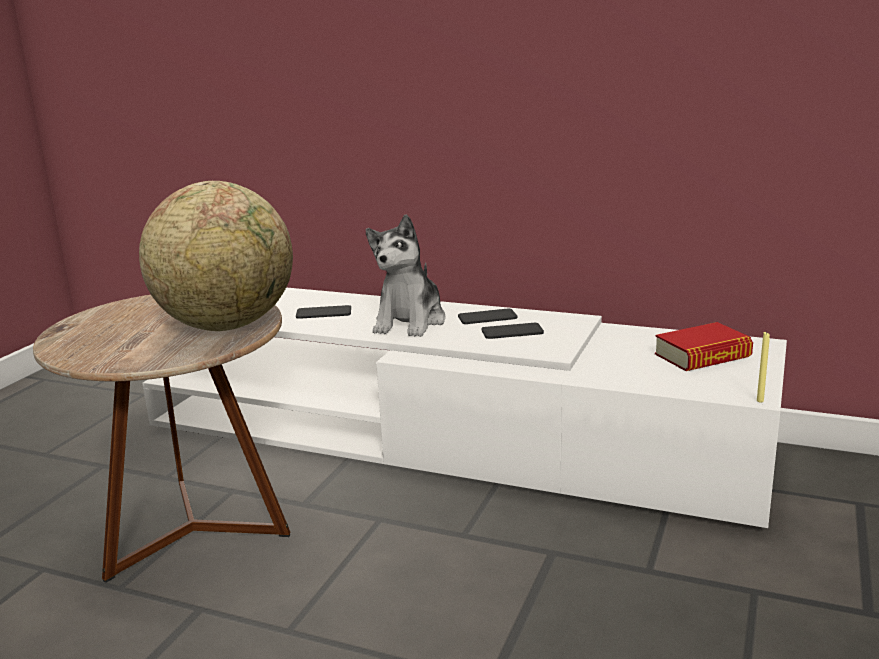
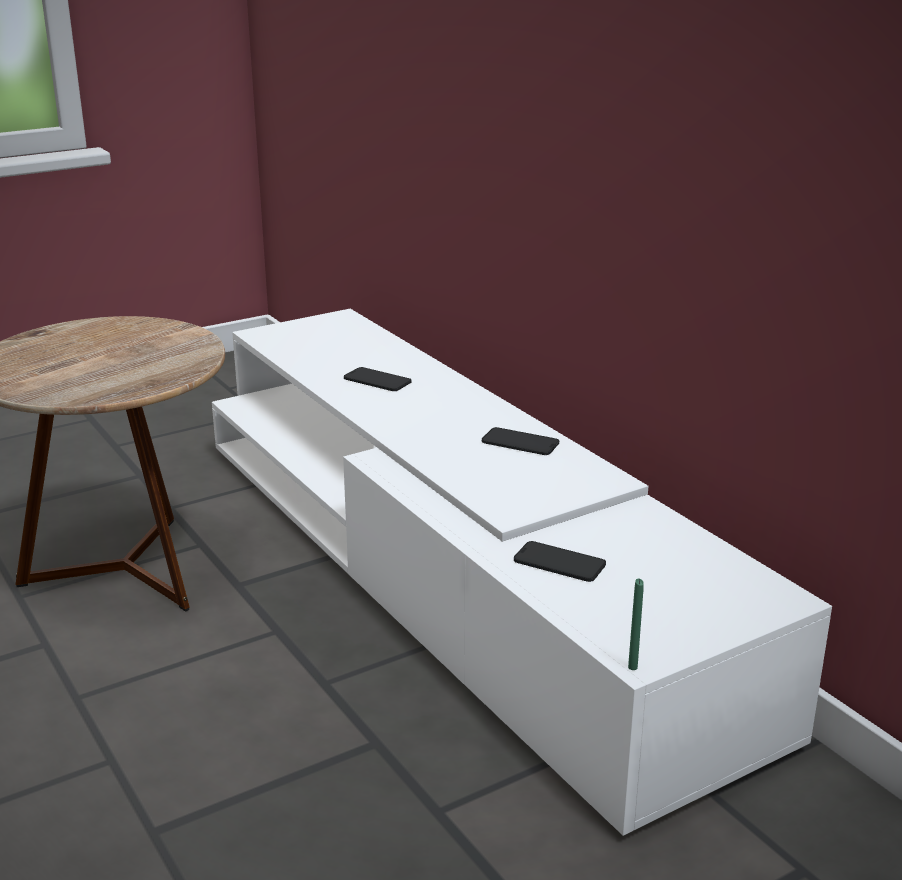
camera: 35 degrees right, 5 degrees up
(227, 325) = (141, 374): globe -> none
(410, 322) = (436, 420): plush toy -> none
(512, 332) = (512, 470): phone -> phone (559, 562)
(702, 356) = (679, 584): book -> none
(760, 401) = (632, 667): yellow candle -> green candle

